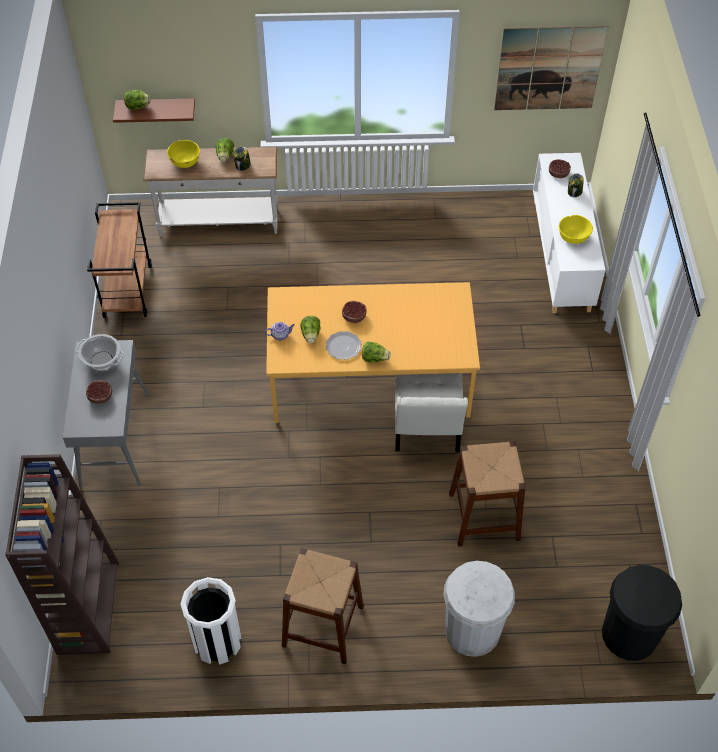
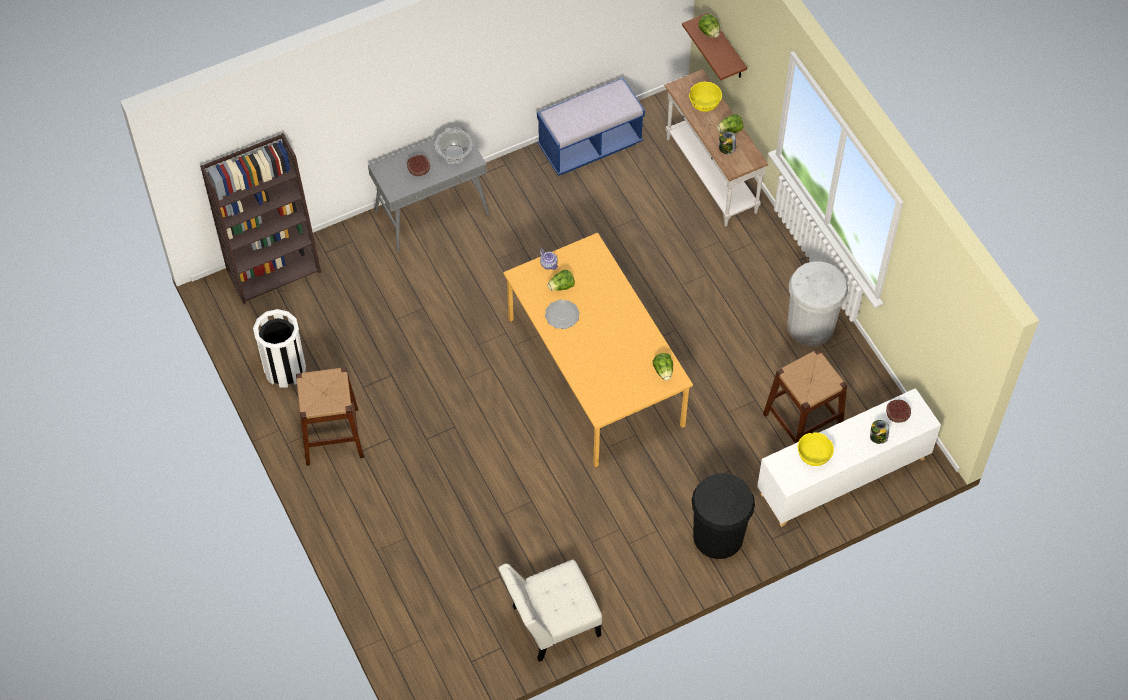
camera: 65 degrees right, 5 degrees up
(127, 290) = (590, 145): brown cart -> blue bench
(354, 316) = (601, 309): bowl -> none
(375, 358) = (561, 344): lettuce -> lettuce (663, 371)
(426, 429) = (563, 437): white chair -> white chair (551, 623)
(472, 630) = (378, 546): white trash can -> white trash can (810, 326)
(484, 516) = (493, 515): brown stool -> brown stool (802, 422)
(549, 68) = (946, 325): picture -> none
(629, 634) = (430, 668): black trash can -> black trash can (718, 536)

